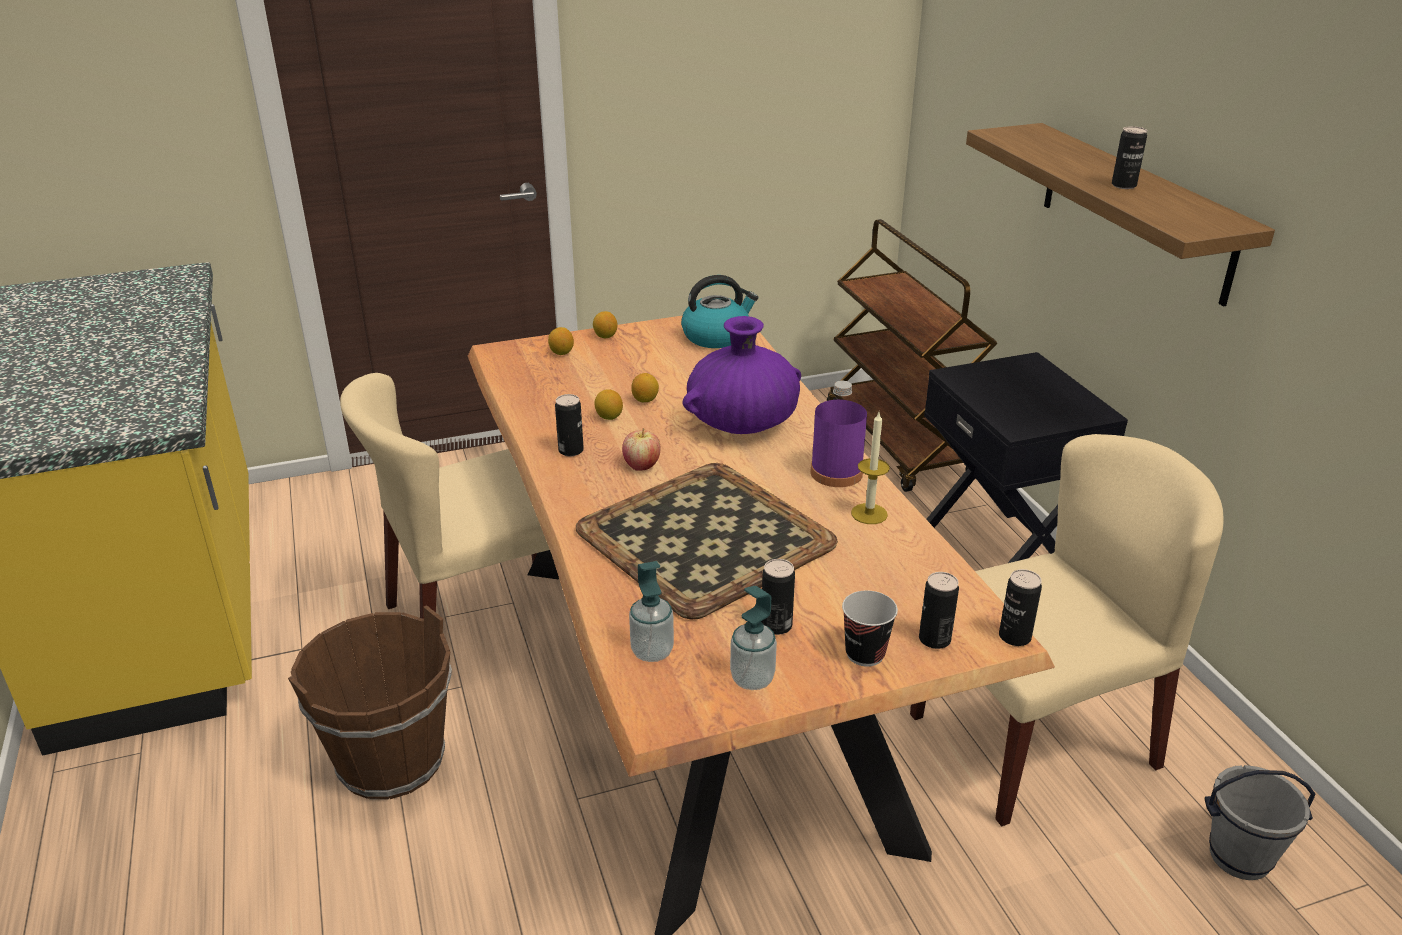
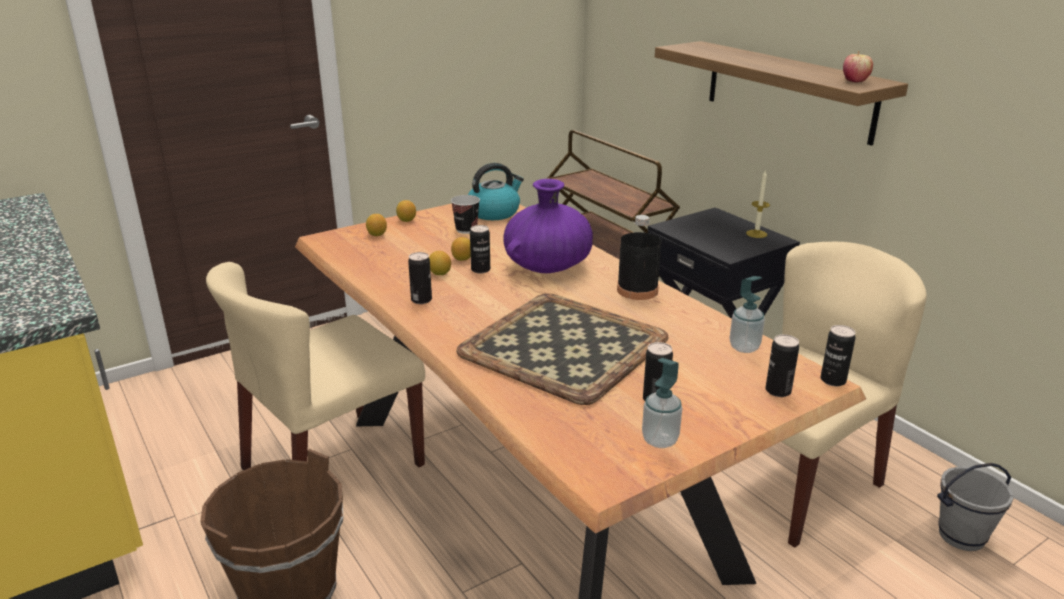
camera: 15 degrees left, 5 degrees down
(642, 466) = (485, 303): apple -> apple (855, 81)
(652, 652) = (568, 433): soap dispenser -> soap dispenser (744, 347)
(836, 473) = (637, 290): purple bottle -> black bottle
(865, 654) = (734, 408): cup -> cup (466, 230)
(869, 514) = (678, 314): candle -> candle (756, 234)
(1123, 185) = (789, 68): can -> can (480, 270)

